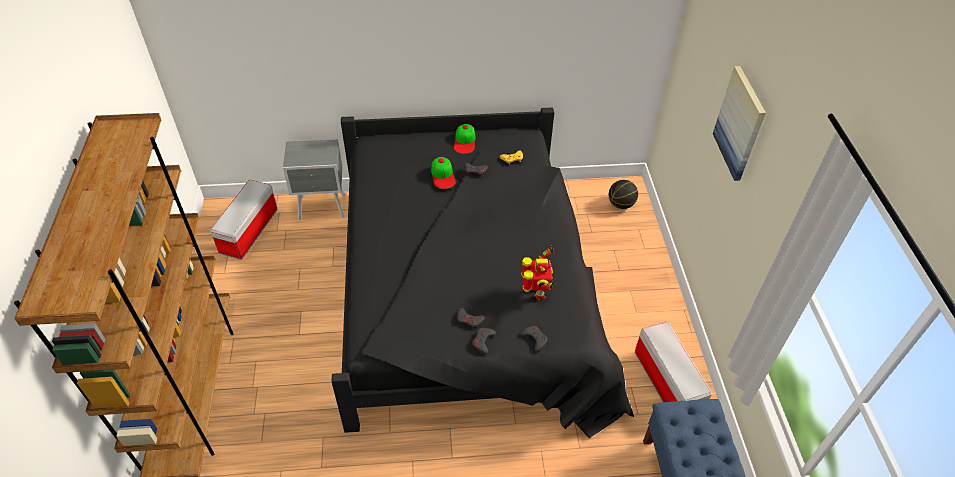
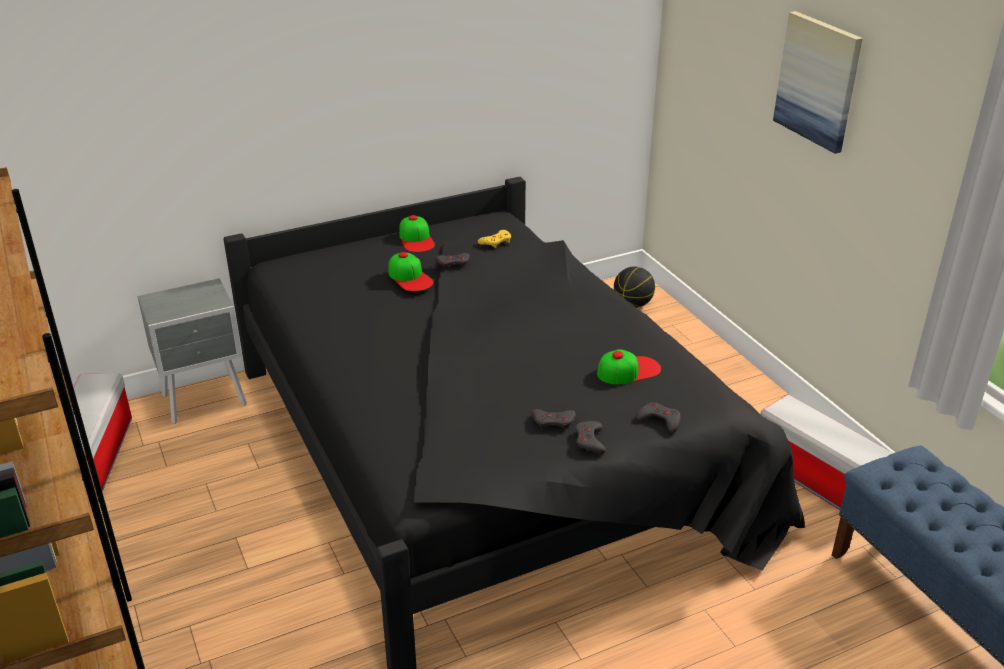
camera: 20 degrees left, 15 degrees down
(537, 293) = (628, 370): toy robot -> cap

